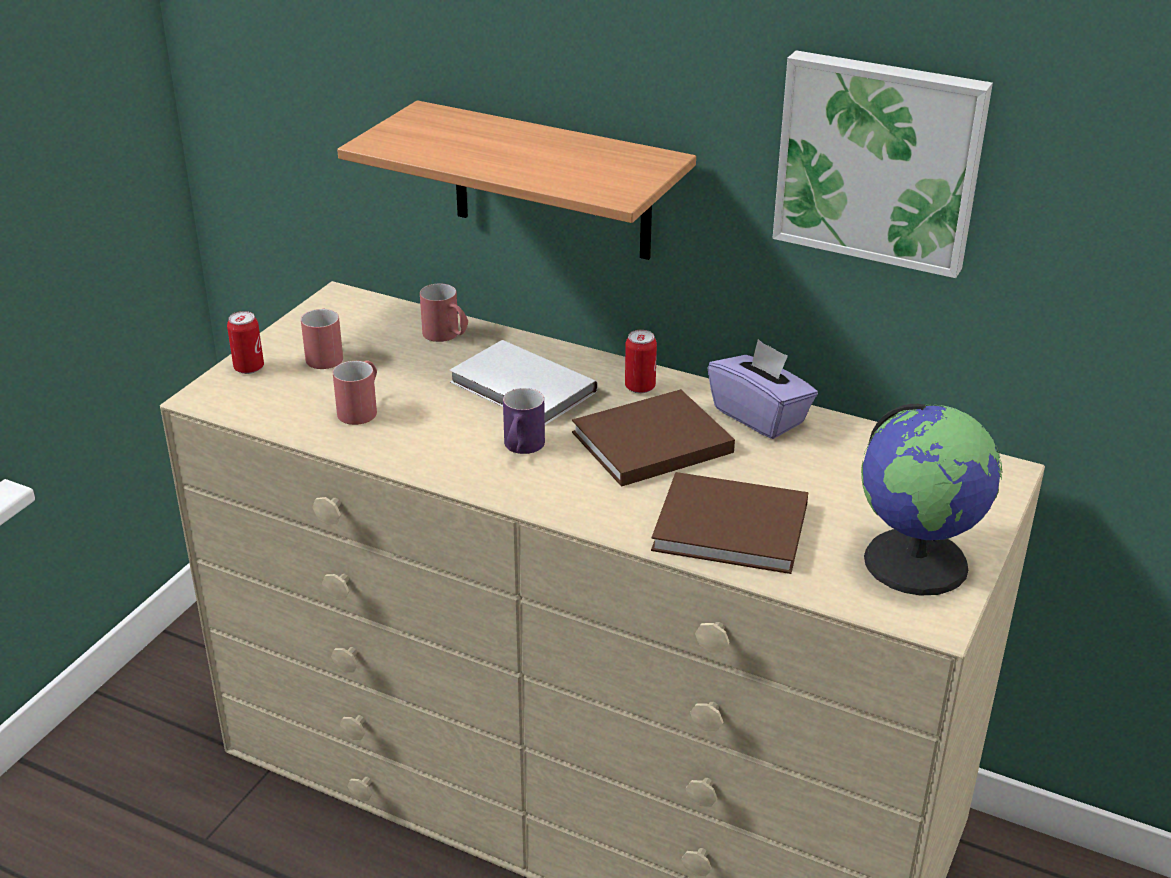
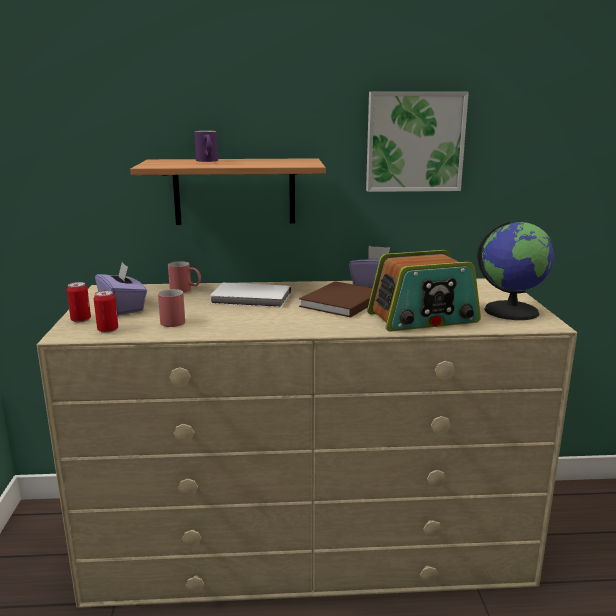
camera: 30 degrees left, 15 degrees down
(325, 354) = (123, 307): red mug -> purple tissue box
(521, 449) = (282, 316): purple mug -> purple mug (207, 161)
(640, 387) = (309, 288): can -> can (108, 330)
(735, 528) = (423, 318): brown book -> radio

